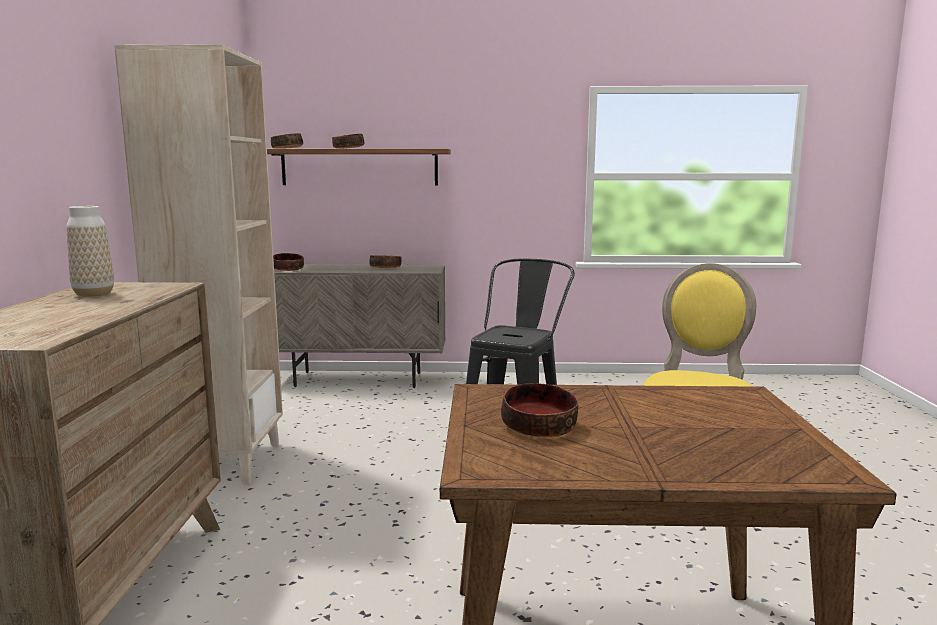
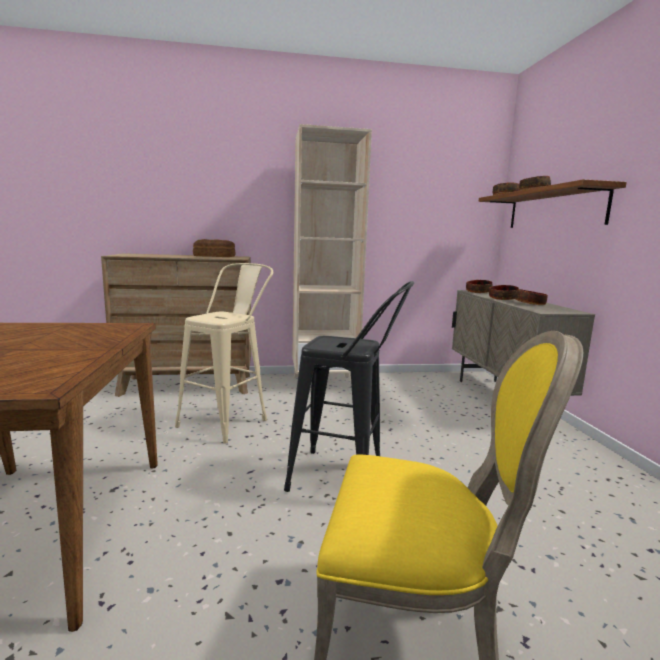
camera: 80 degrees right, 0 degrees up
(94, 294) = (215, 256): vase -> bread
(333, 539) = (229, 420): none -> beige stool
(538, 427) = (45, 333): bowl -> bowl (502, 298)

